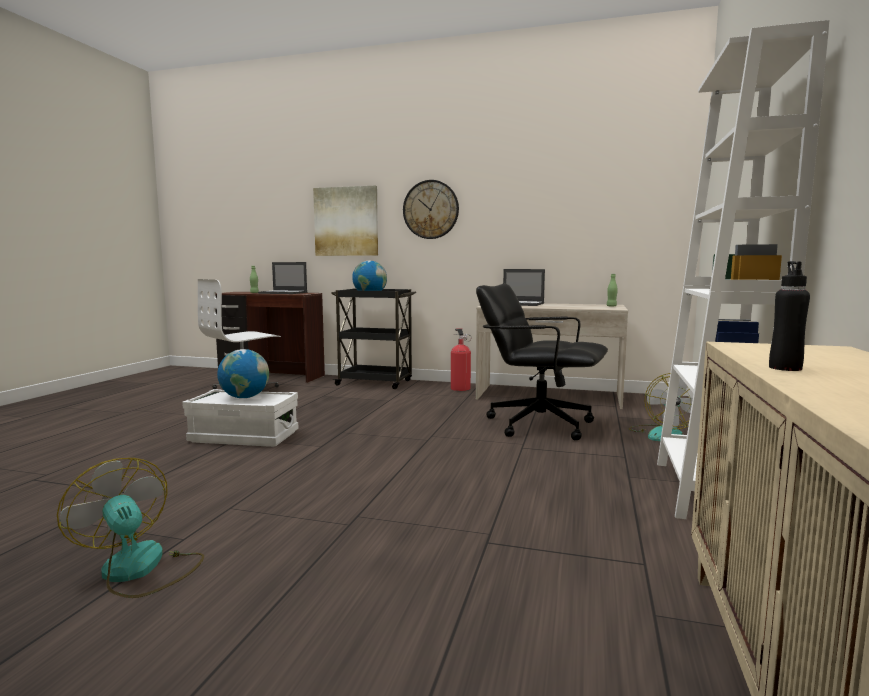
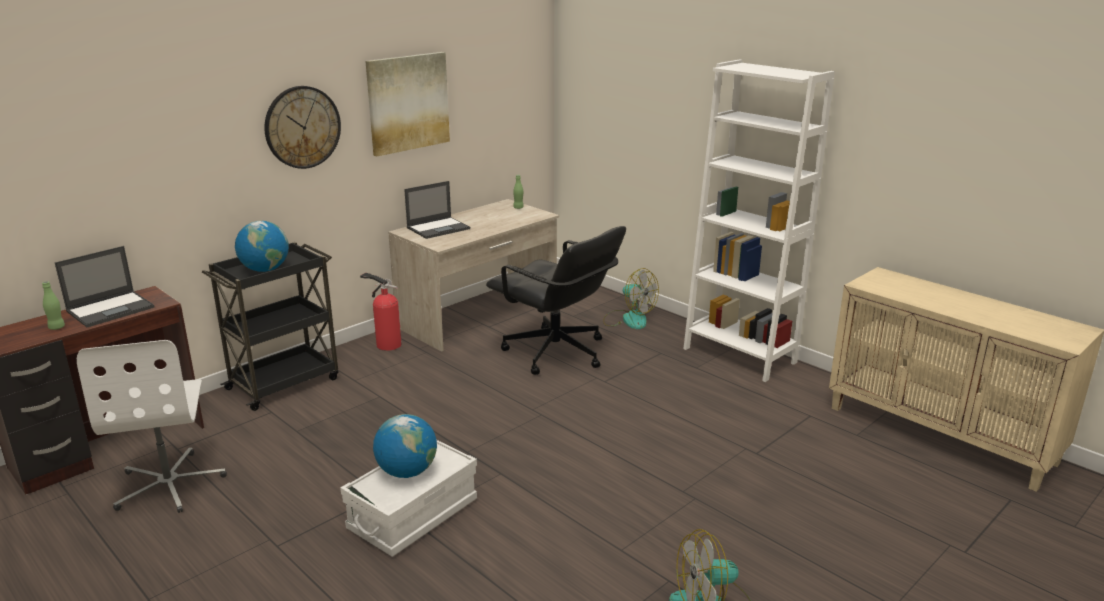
camera: 60 degrees left, 15 degrees up
(346, 221) = (174, 164): picture -> picture (408, 103)
(538, 424) = (556, 353): black office chair -> black office chair turned 105 degrees counterclockwise
(785, 368) = (932, 304): black bottle -> none

